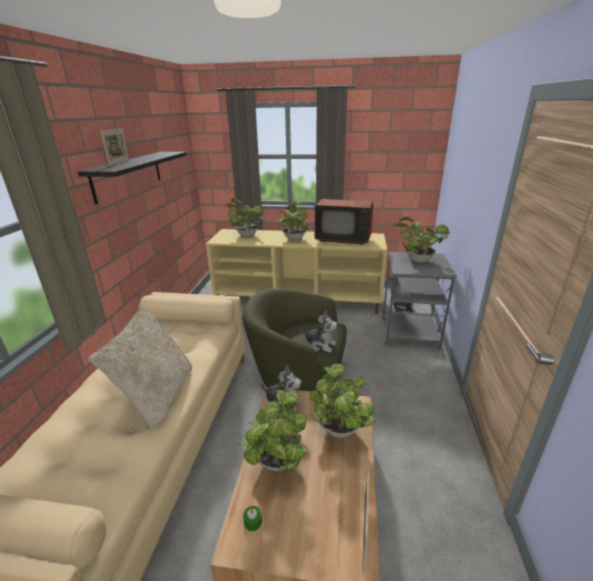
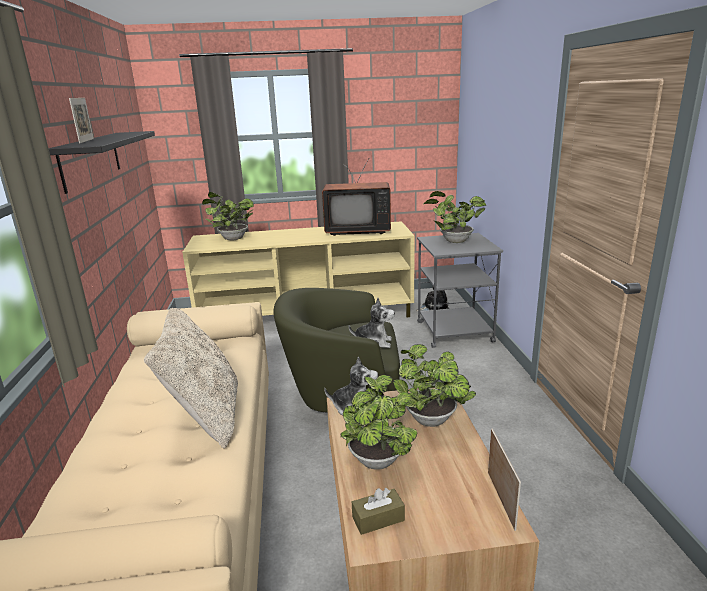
camera: 15 degrees left, 5 degrees down
(253, 522) = (378, 519): green candle -> brown tissue box
(294, 238) = (296, 235): potted plant -> none

